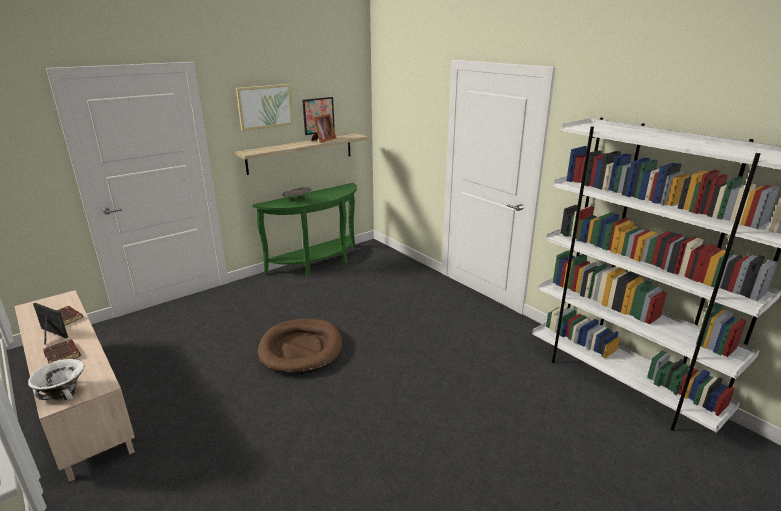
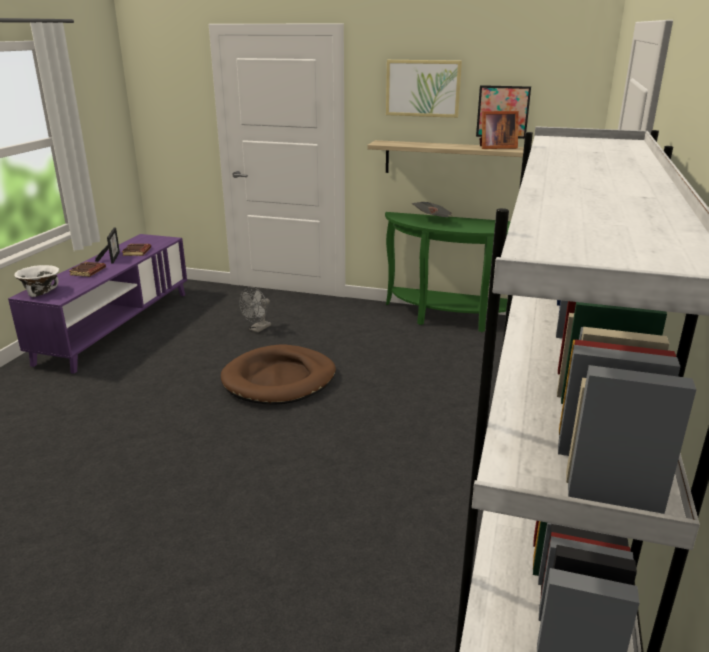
camera: 55 degrees right, 0 degrees up
(80, 402) = (116, 326): beige tv stand -> purple tv stand
(215, 332) = (258, 329): none -> grey fan

